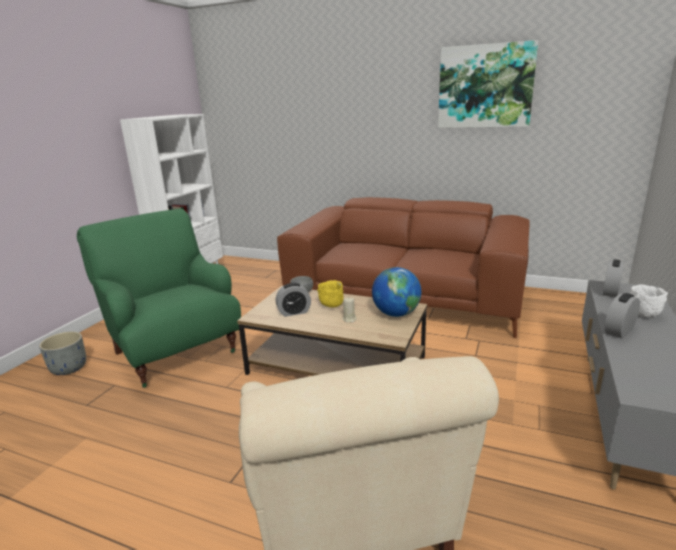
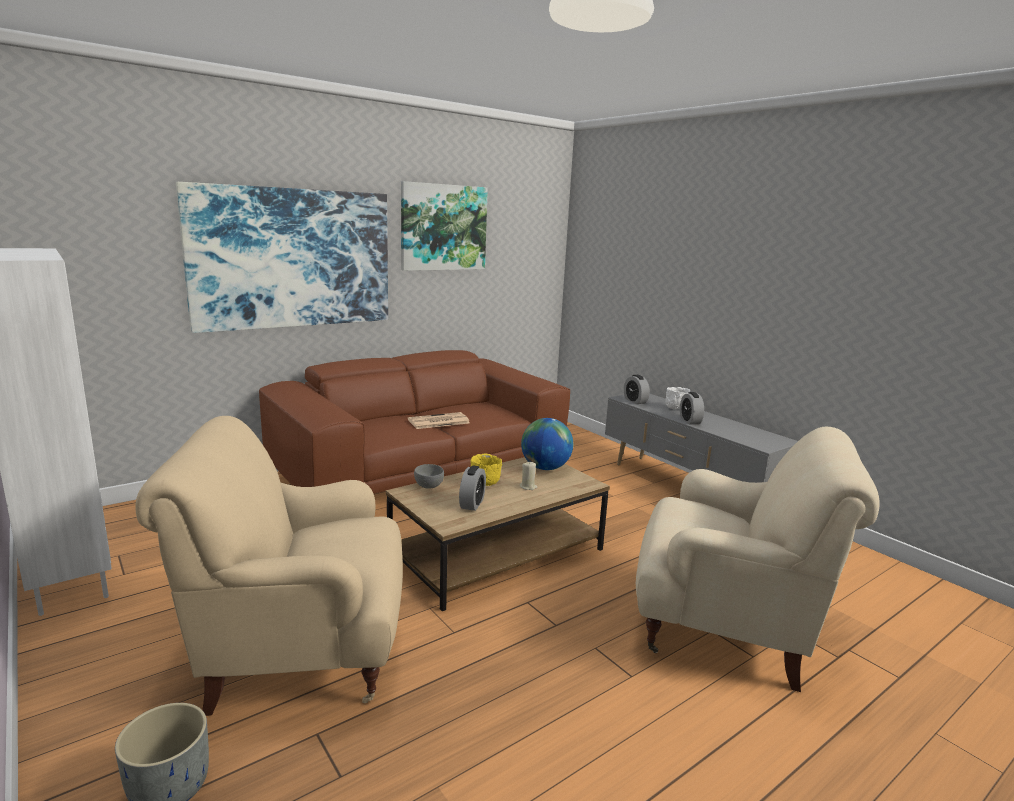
camera: 60 degrees left, 5 degrees down
(174, 352) = (299, 651): green armchair -> beige armchair
(352, 118) = (293, 258): none -> picture
(399, 256) = (438, 421): none -> newspaper

